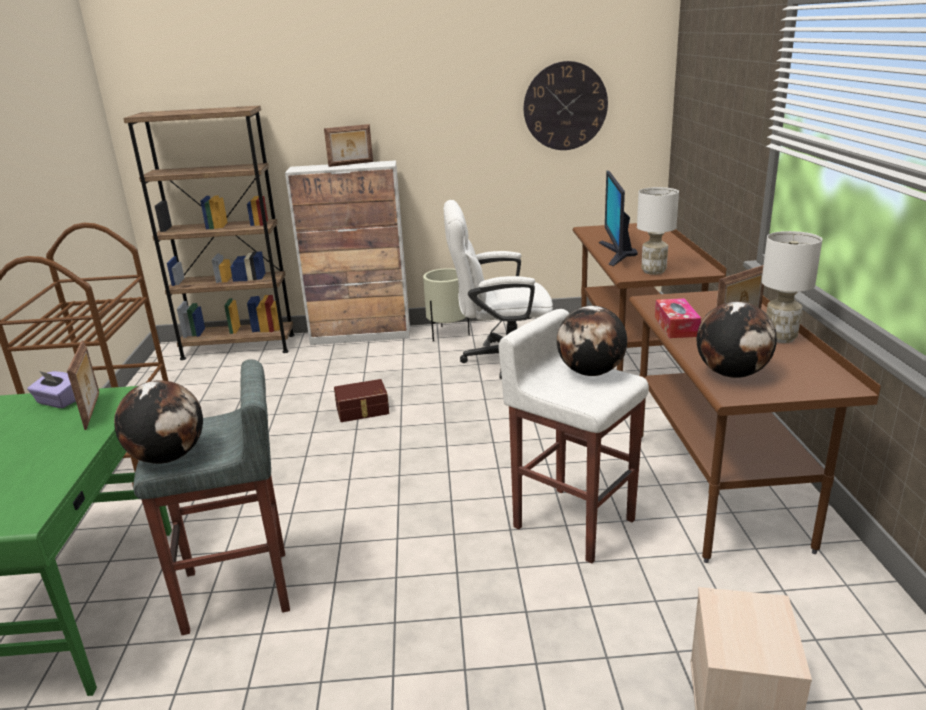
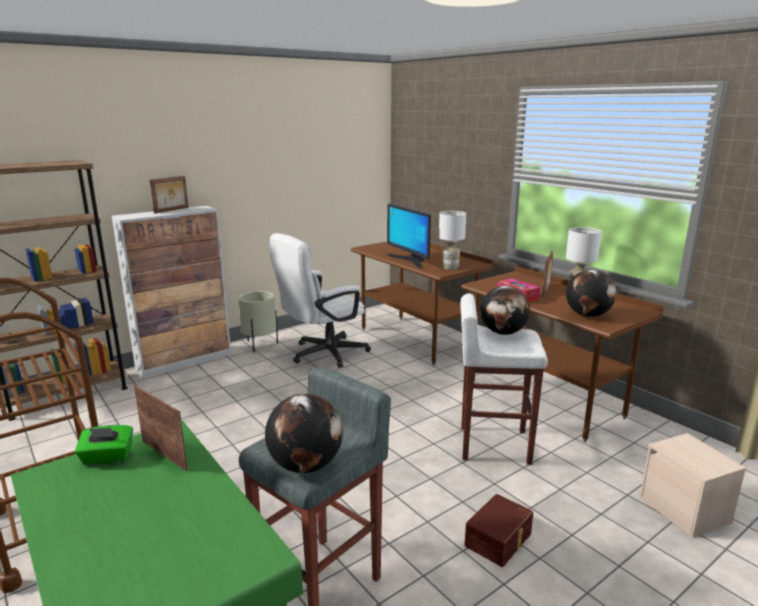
camera: 35 degrees left, 5 degrees down
(58, 402) = (107, 458): purple tissue box -> green tissue box
(362, 410) = (257, 416): brown storage box -> brown storage box (499, 540)
(565, 106) = (327, 160): wall clock -> none

